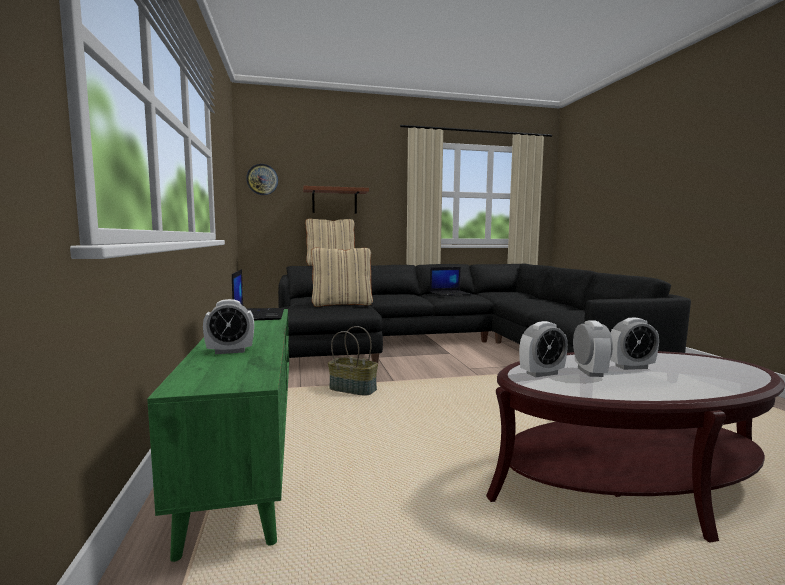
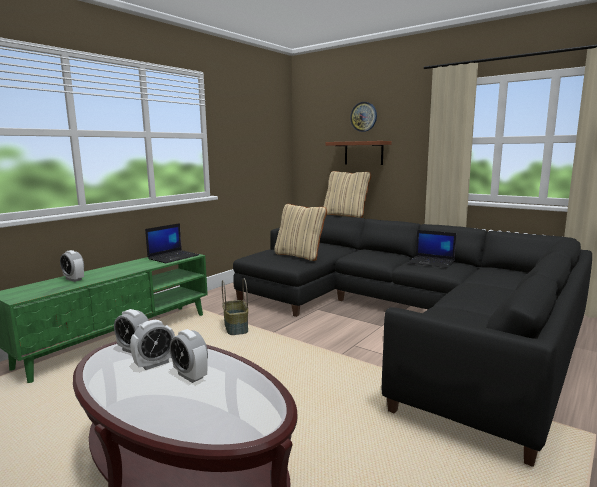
camera: 50 degrees right, 5 degrees up
(262, 179) = (309, 136): wall clock -> wall clock (364, 116)

